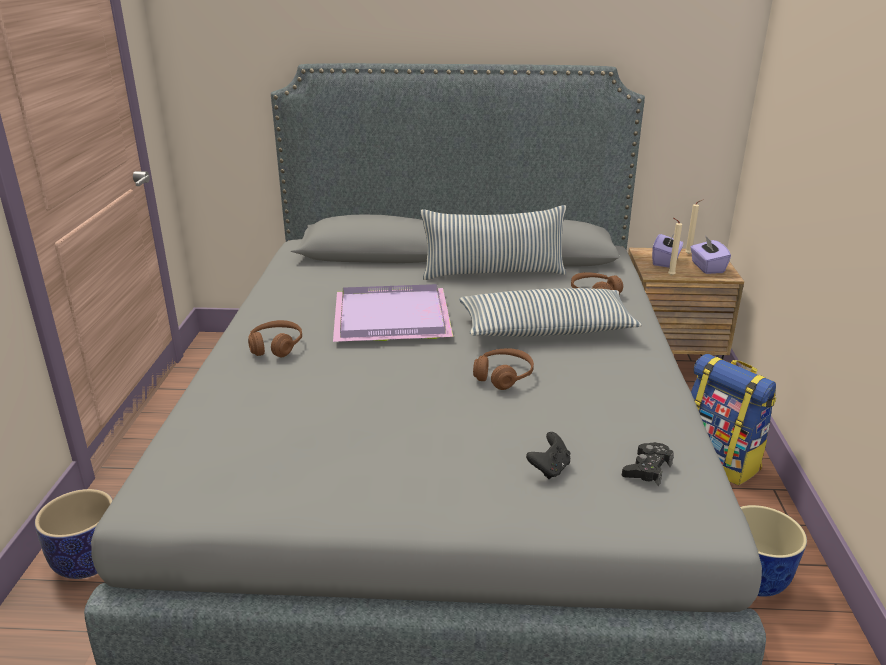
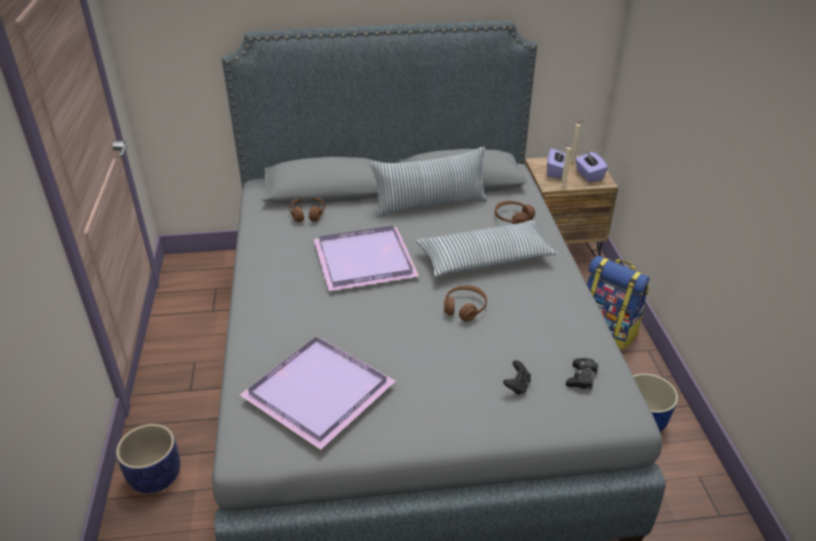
camera: 10 degrees left, 10 degrees up
(274, 442) = (318, 389): none -> purple tray
(276, 346) = (284, 299): brown headphones -> brown headphones (307, 214)

